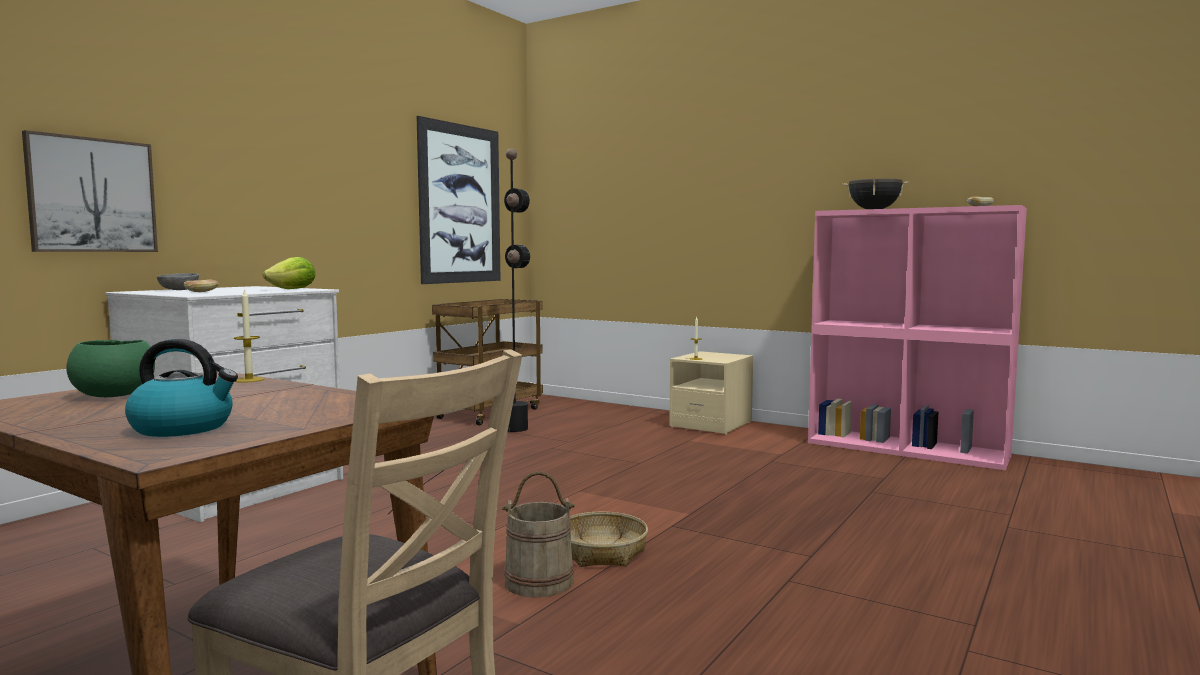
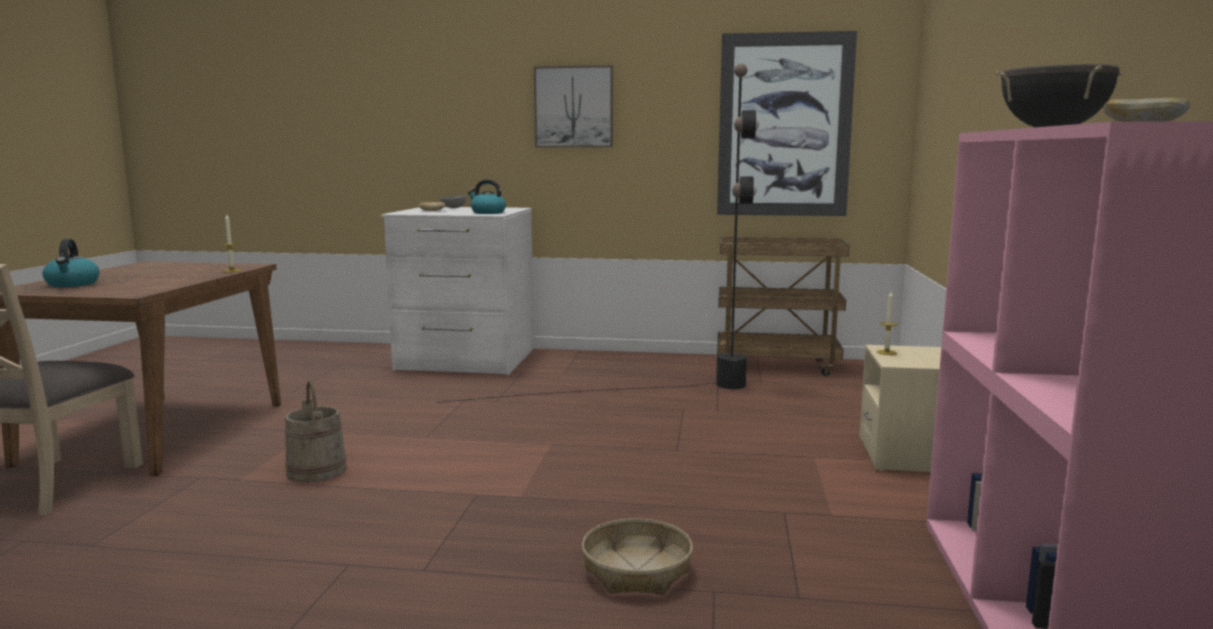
camera: 65 degrees right, 5 degrees up
(92, 195) = (418, 140): picture -> picture (574, 107)
(116, 395) = (176, 267): green bowl -> none
(293, 289) = (487, 213): lettuce -> kettle
(601, 551) = (391, 479): basket -> basket (637, 571)

